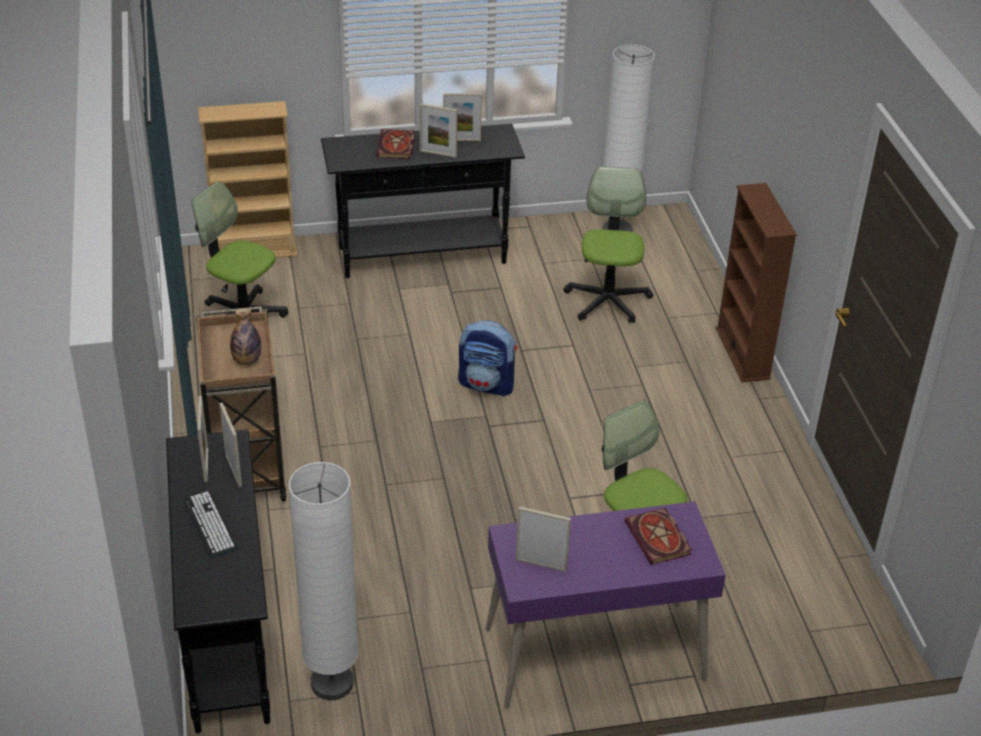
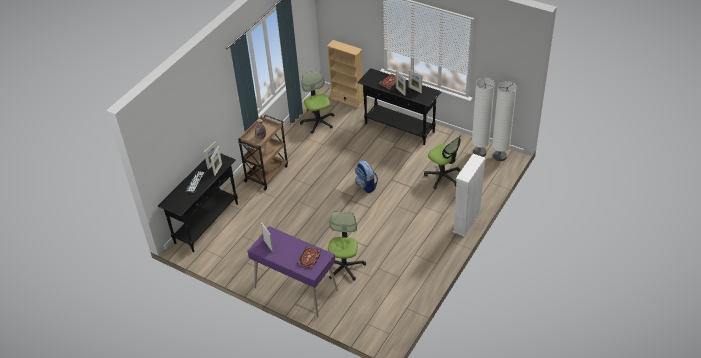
camera: 45 degrees right, 5 degrees up
(332, 683) = (219, 251): white floor lamp -> white floor lamp (499, 156)
(607, 300) = (443, 177): office chair -> office chair turned 90 degrees clockwise
(742, 353) = (466, 222): brown bookcase -> white bookcase

